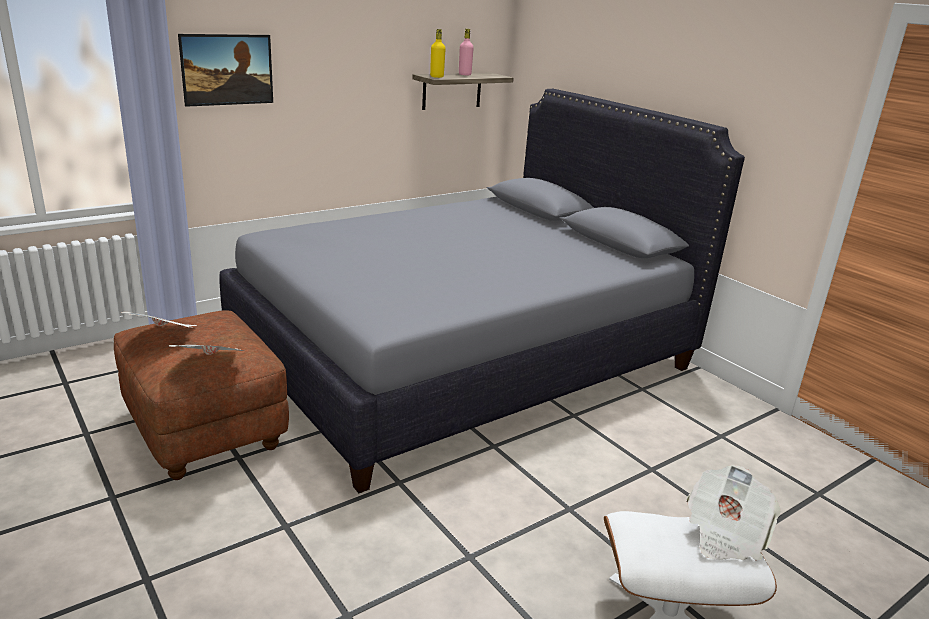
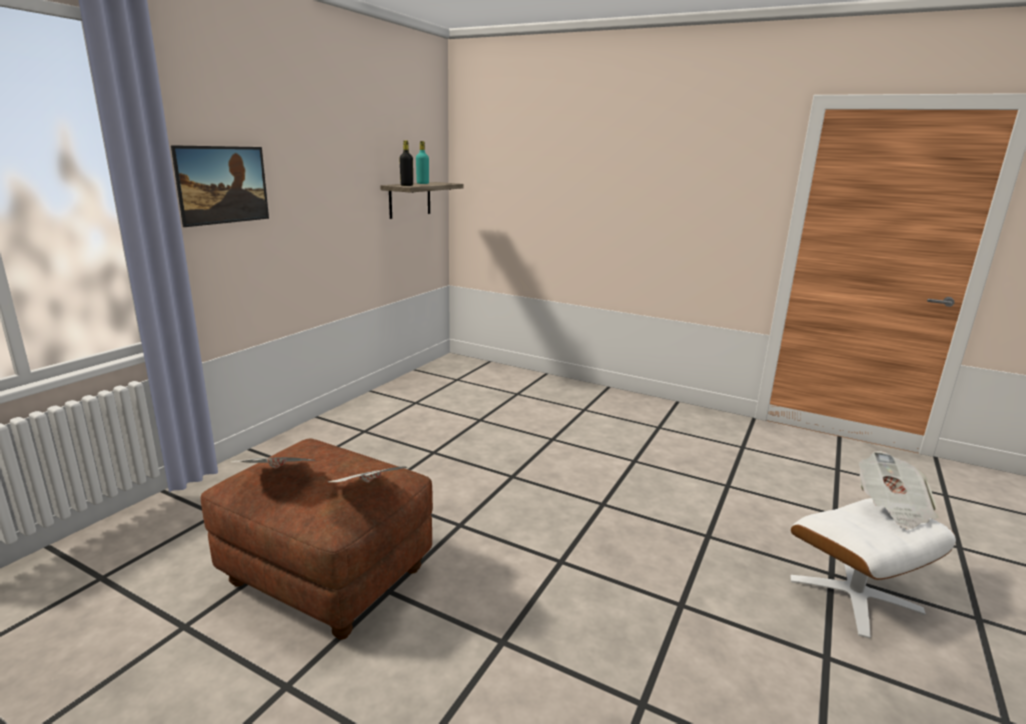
camera: 25 degrees left, 5 degrees down
(437, 77) = (406, 185): yellow bottle -> black bottle
(462, 356) = (502, 436): grey bed -> none
(464, 74) = (422, 183): pink bottle -> turquoise bottle

